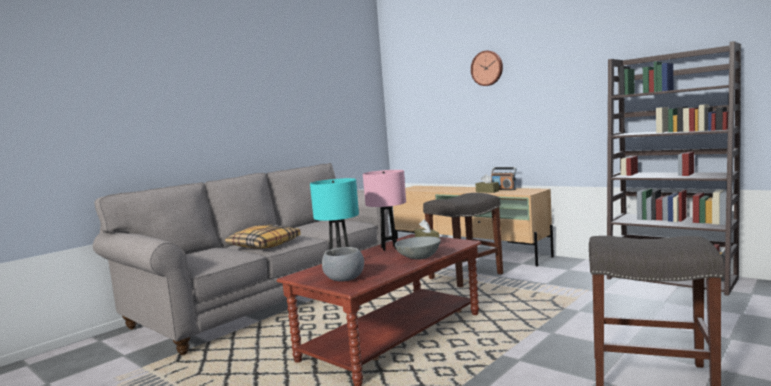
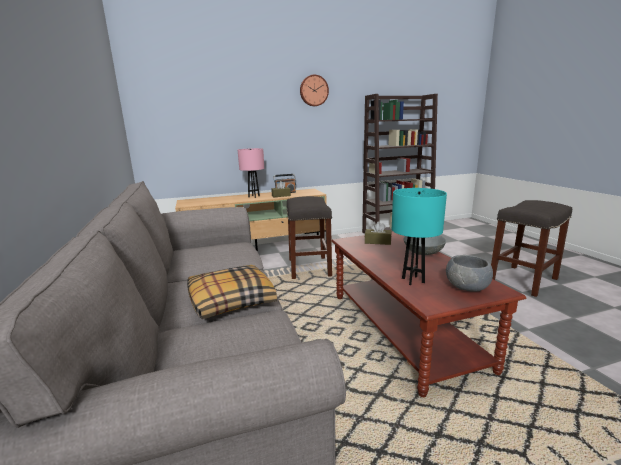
camera: 60 degrees left, 10 degrees up
(389, 248) = (373, 254): pink table lamp -> pink table lamp (253, 196)
(487, 68) = (259, 86): wall clock -> wall clock (313, 90)

